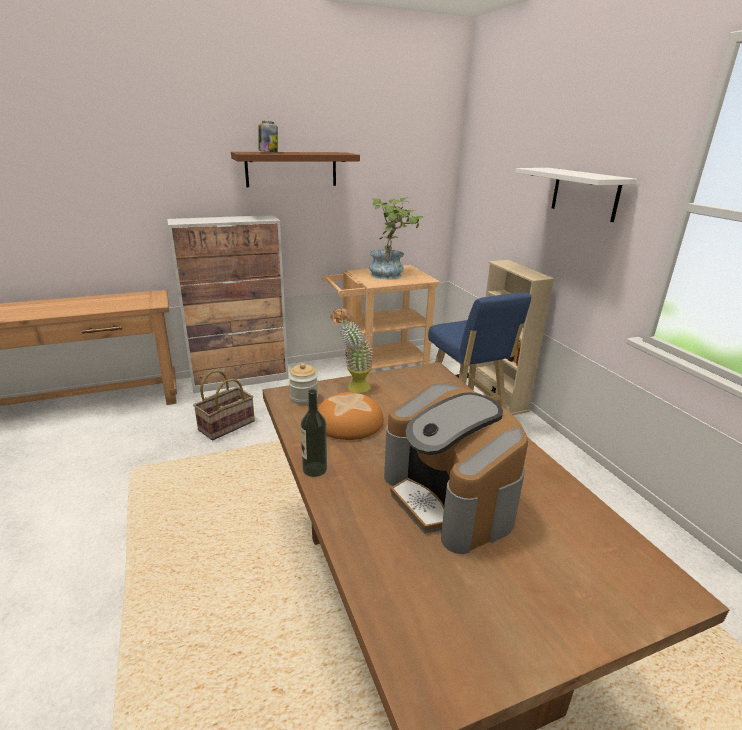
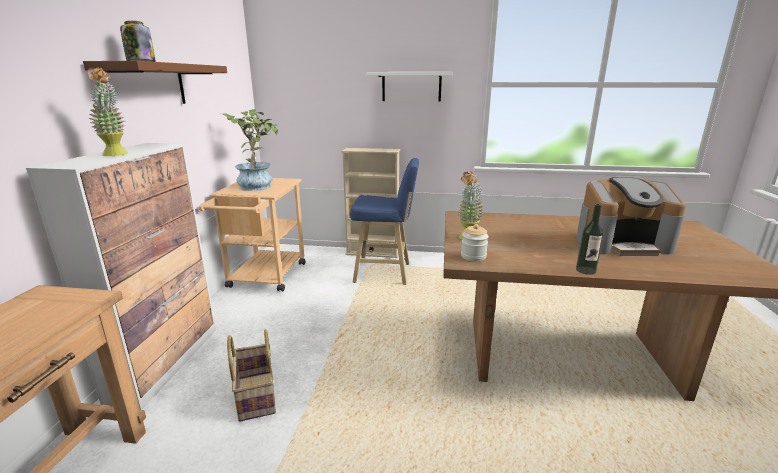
camera: 60 degrees left, 5 degrees down
(217, 220) = (116, 155): none -> potted plant
(348, 422) = (522, 250): bread -> none

